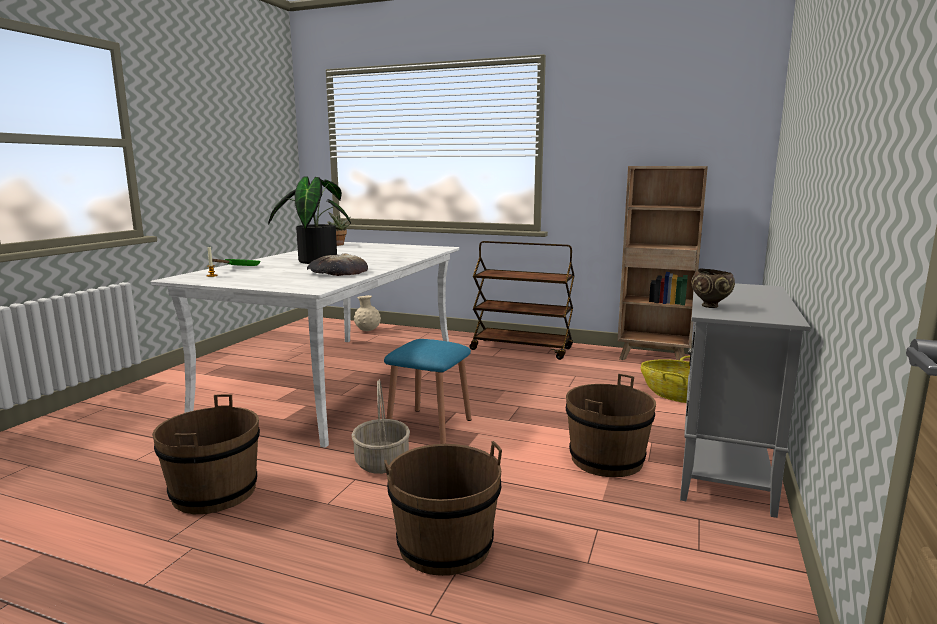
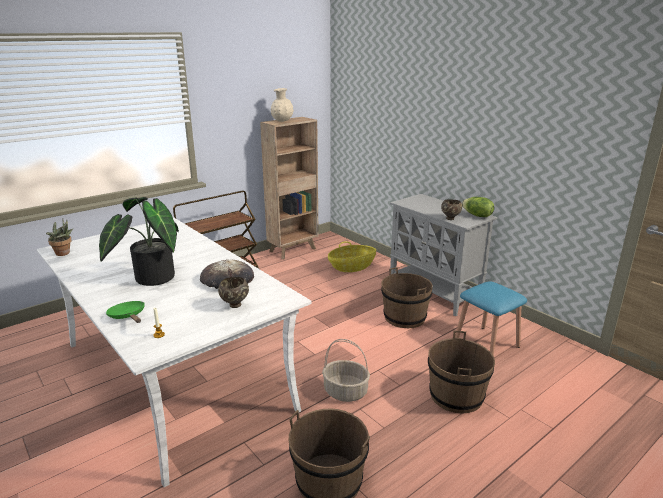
camera: 60 degrees left, 10 degrees up
(283, 280) = (234, 305): none -> brown bowl
(367, 331) = (59, 327): beige vase -> beige vase (282, 121)
(429, 426) = (309, 358): blue stool -> blue stool (486, 344)
(774, 316) = (477, 215): none -> lettuce

